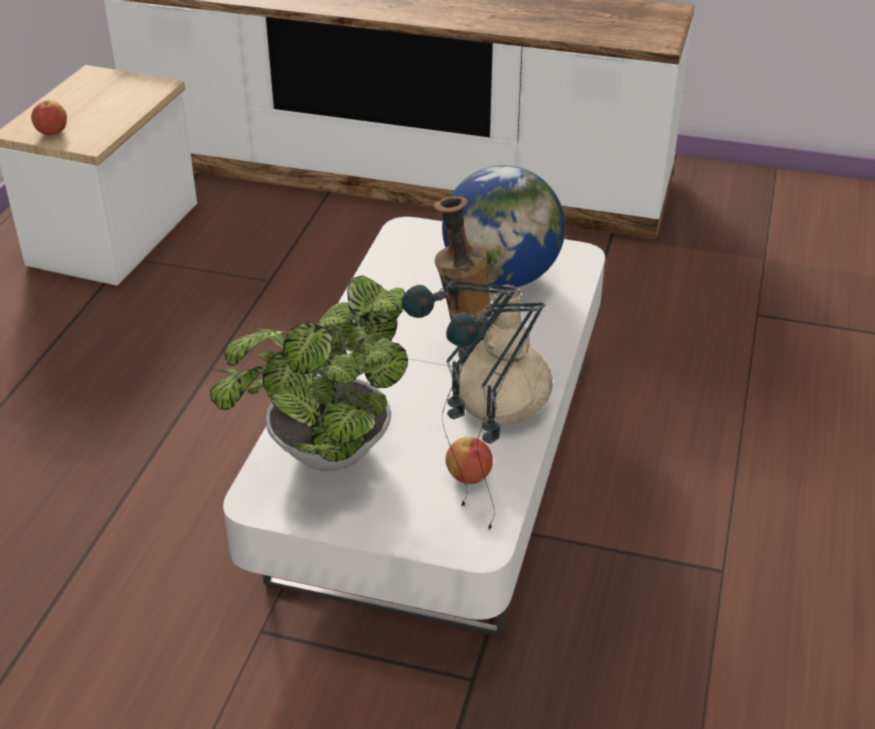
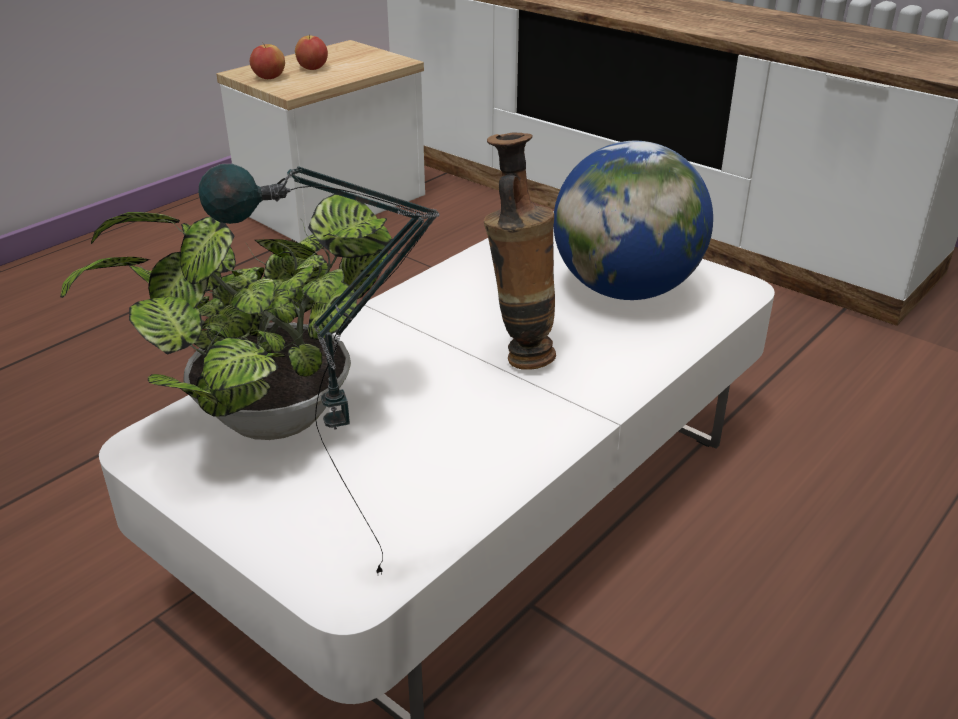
camera: 25 degrees right, 5 degrees down
(458, 522) = (348, 550): table lamp -> none
(469, 476) = (409, 497): apple -> apple (312, 68)
(502, 402) = (522, 421): beige vase -> none

